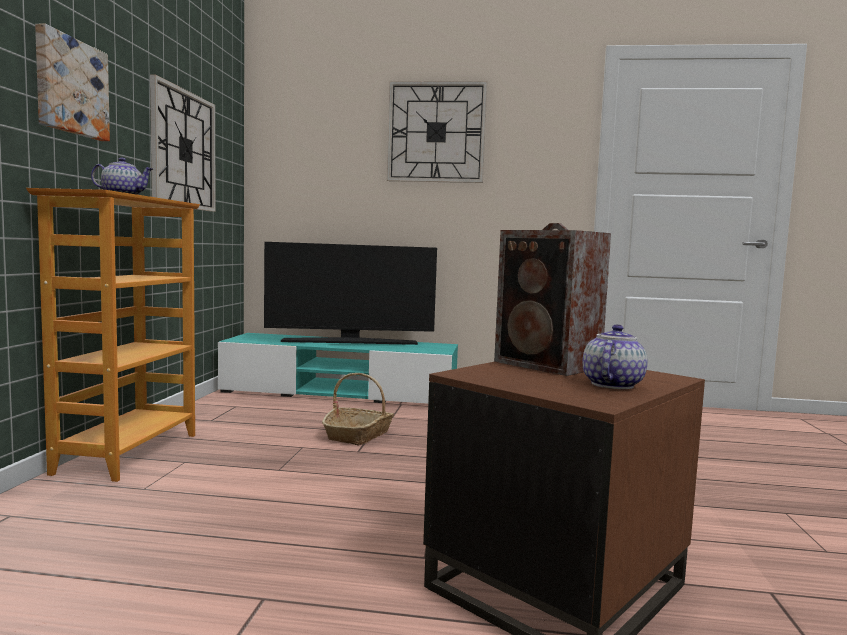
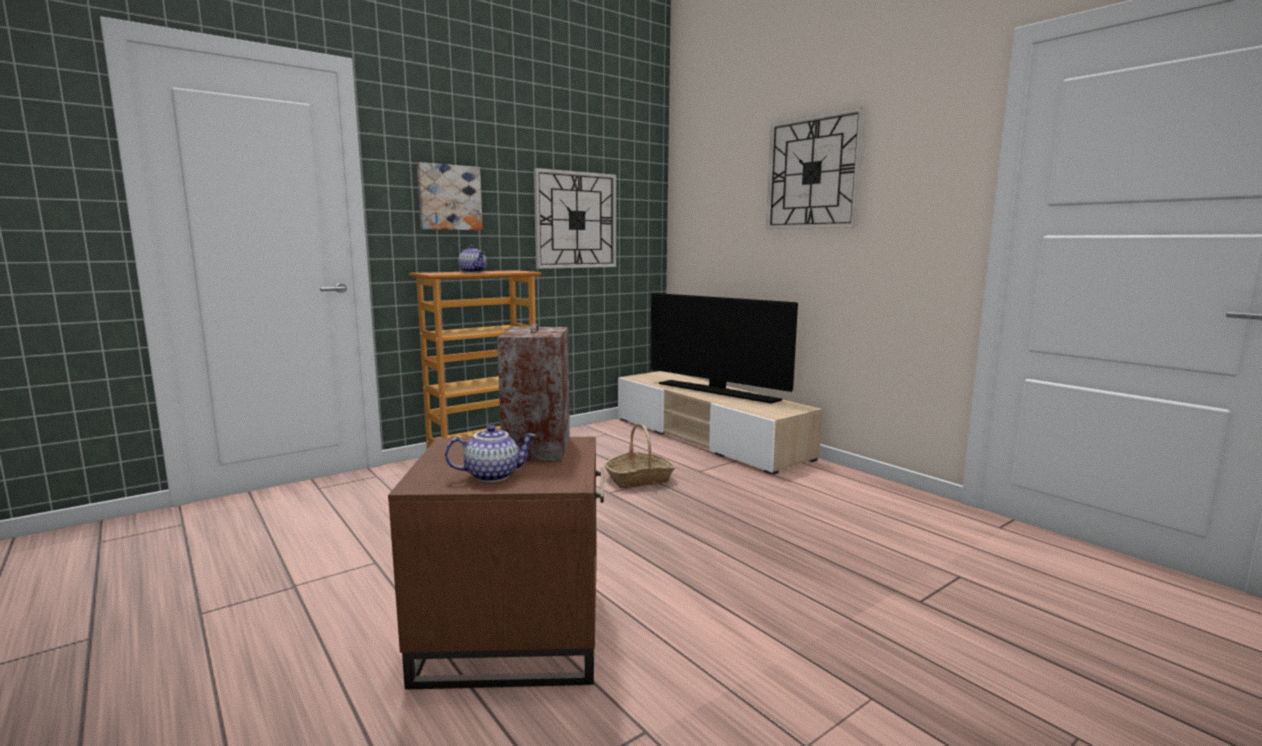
camera: 45 degrees right, 5 degrees up
(340, 392) = (708, 438): turquoise tv stand -> beige tv stand

